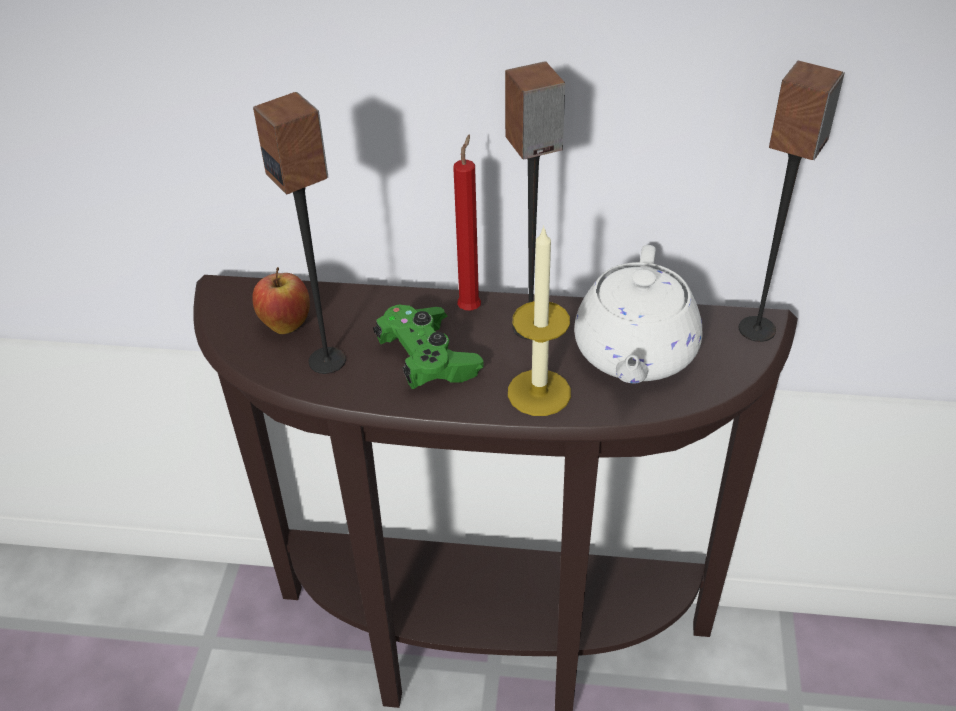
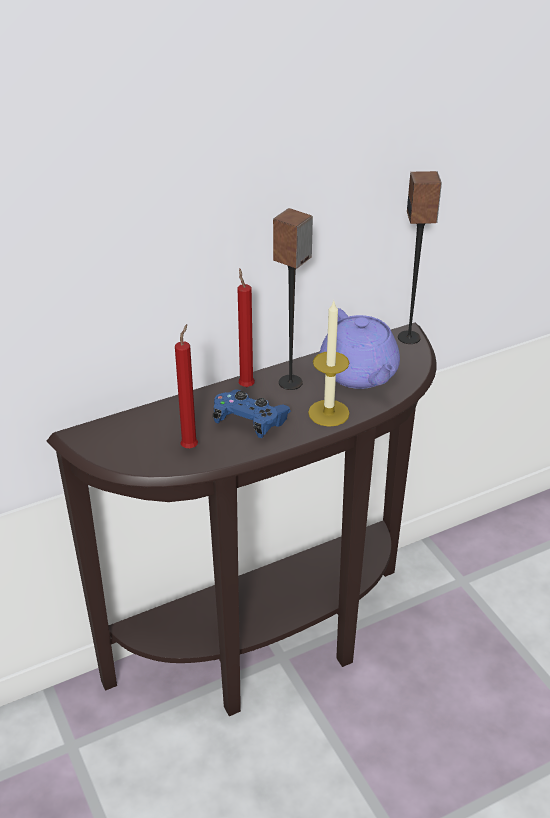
camera: 35 degrees left, 5 degrees down
(286, 325) = (143, 439): apple -> none
(328, 360) = (190, 446): speaker -> red candle
(428, 359) = (250, 422): green game controller -> blue game controller
(634, 354) = (359, 374): white teapot -> purple teapot

